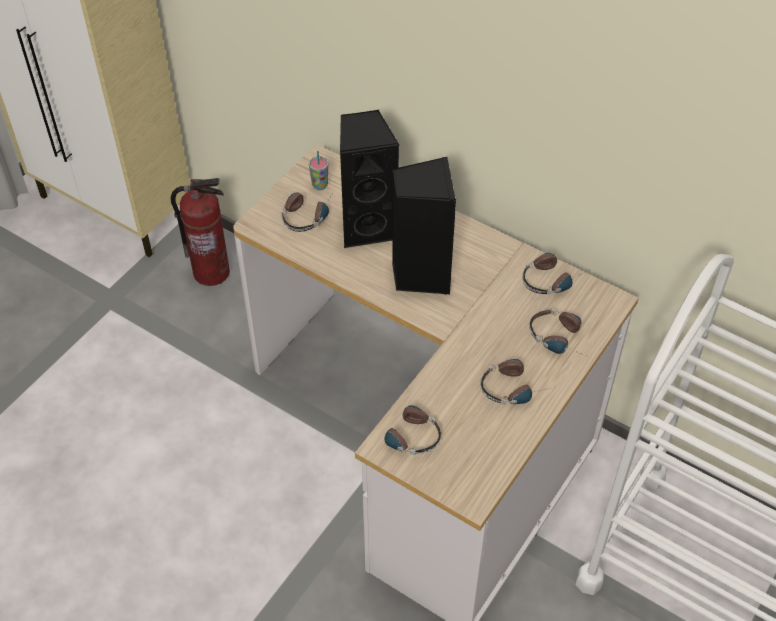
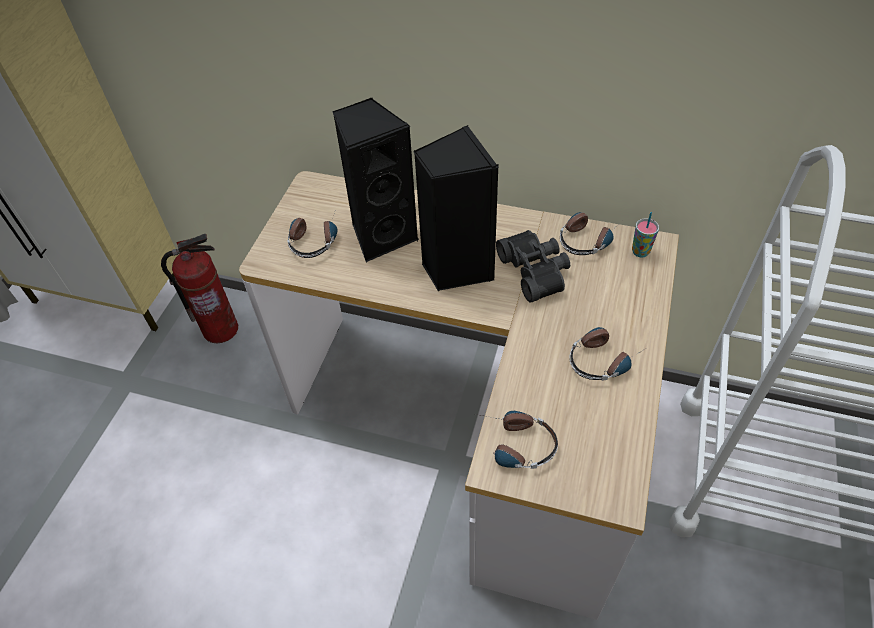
camera: 15 degrees left, 0 degrees up
(320, 185) = (317, 207): cup -> cup (640, 252)
(490, 296) = (536, 271): none -> black binoculars
(562, 338) = (627, 294): headphones -> none

